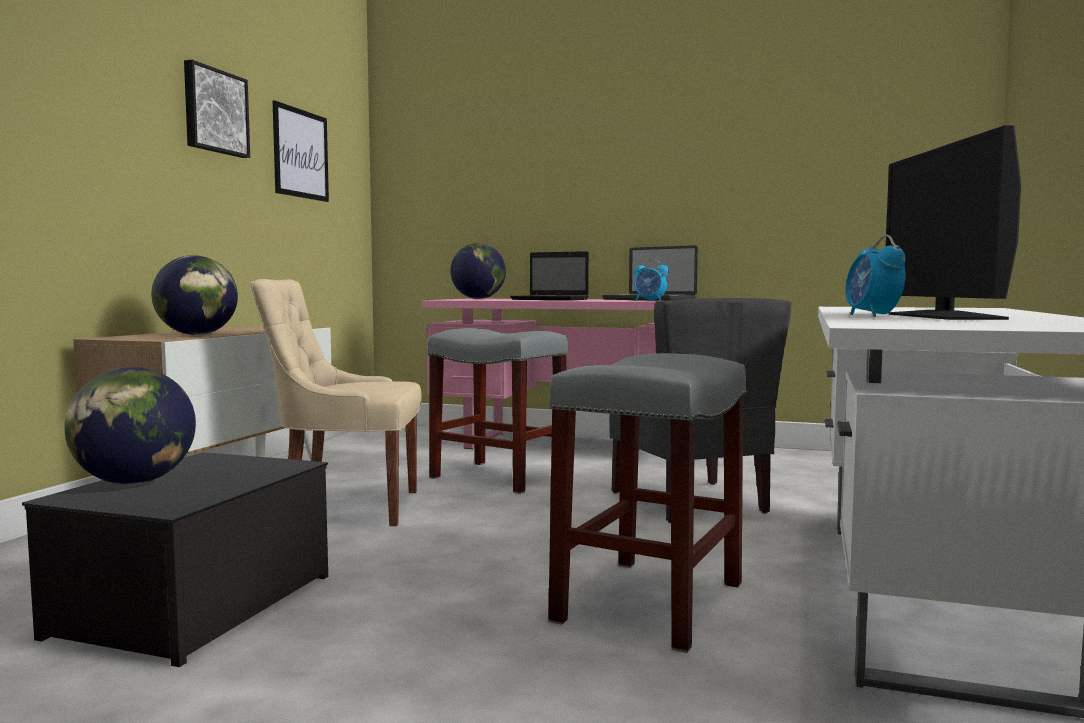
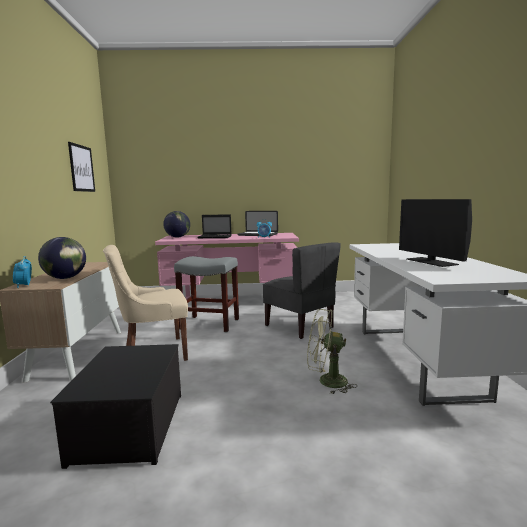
camera: 20 degrees left, 5 degrees up
(135, 482) = (97, 375): globe -> none
(214, 111) = (44, 151): picture -> none
(651, 603) = (326, 382): grey stool -> green fan
(872, 316) = (406, 262): alarm clock -> alarm clock (24, 285)

